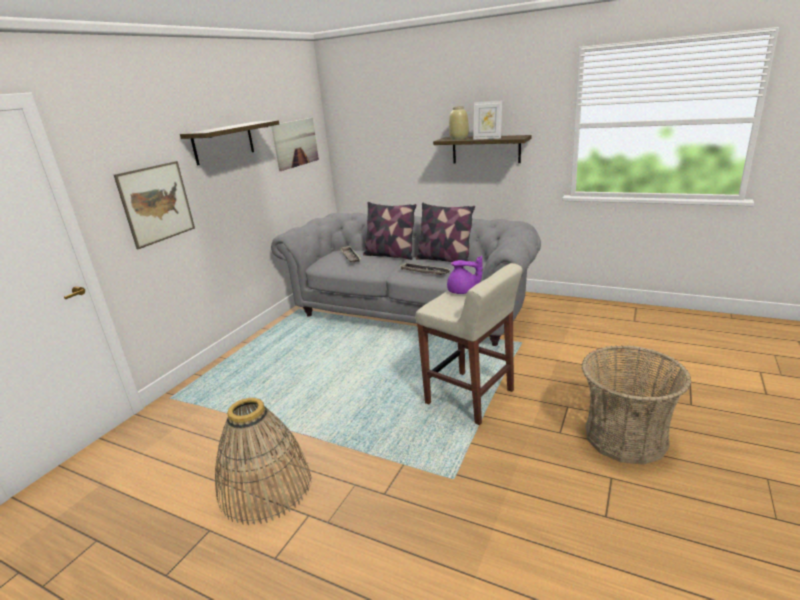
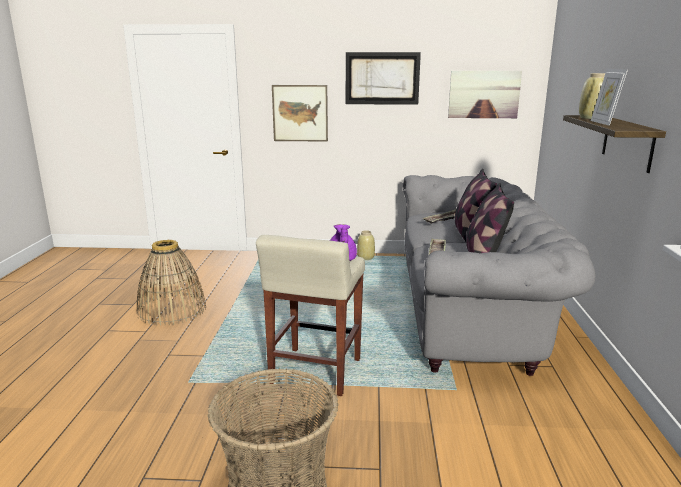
camera: 65 degrees right, 5 degrees down
(223, 143) = (382, 78): shelf -> picture
(267, 335) = (365, 258): none -> beige vase

